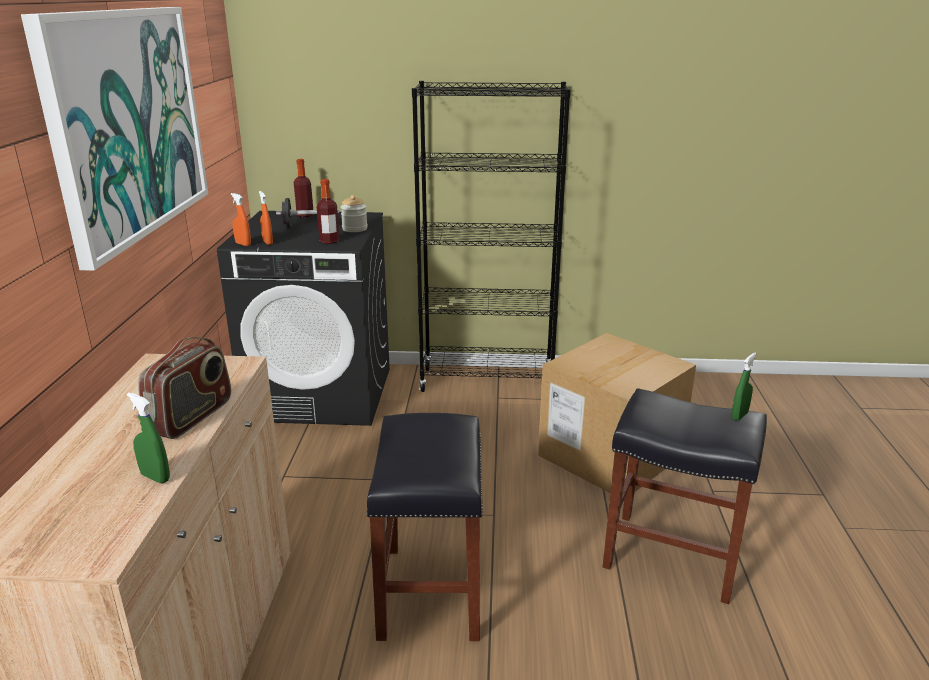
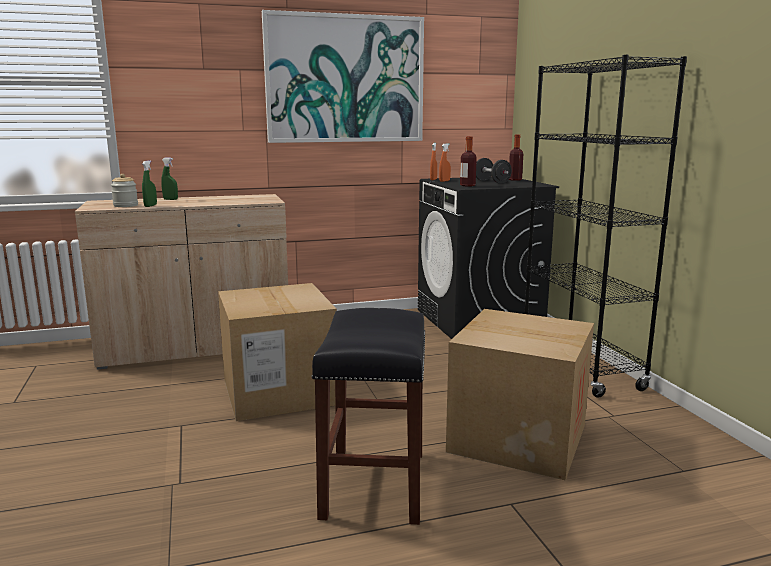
camera: 70 degrees right, 10 degrees down
(191, 417) = (207, 203): radio -> none
(354, 229) = (504, 186): jar -> jar (125, 205)
(430, 590) = (279, 392): black stool -> cardboard box
(739, 416) = (388, 340): green spray bottle -> green spray bottle (170, 199)

